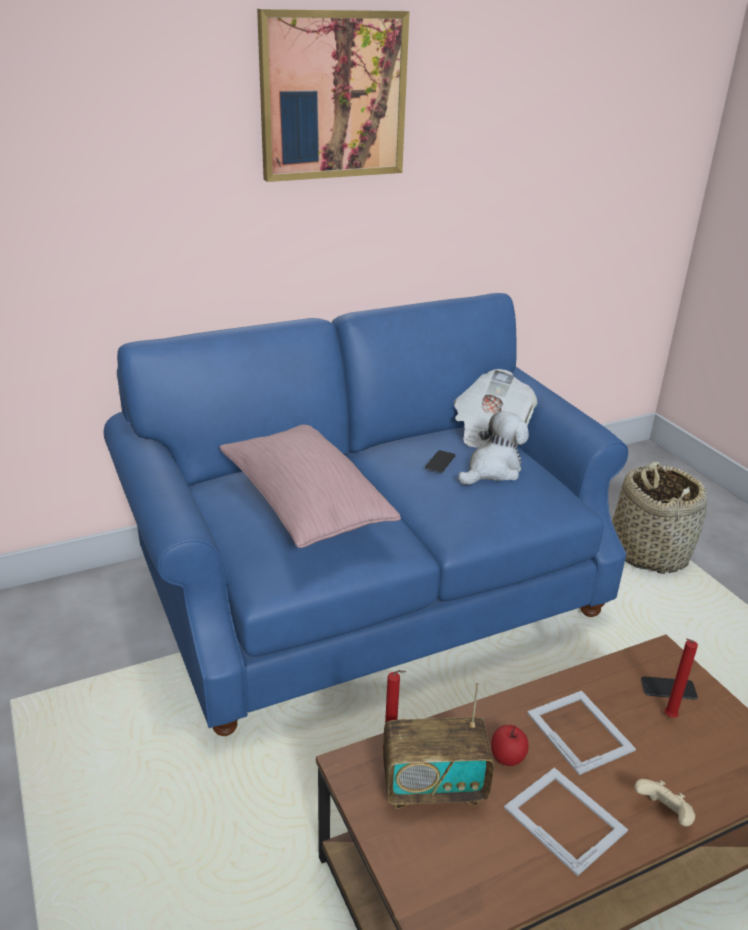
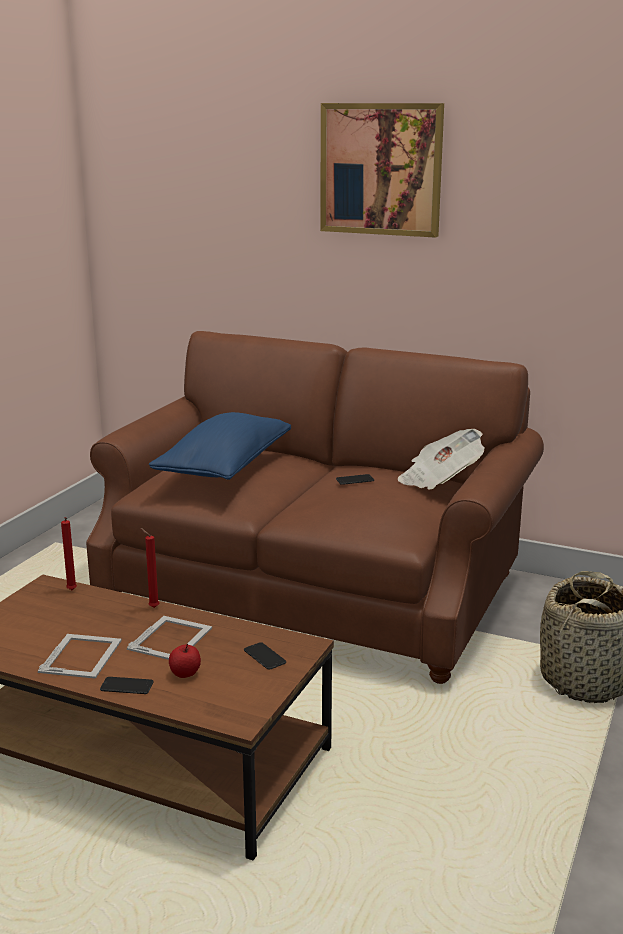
camera: 50 degrees right, 10 degrees down
(304, 505) = (224, 467): pink pillow -> blue pillow
(370, 589) = (313, 590): blue sofa -> brown sofa
(433, 787) = (58, 611): radio -> none
(492, 470) = (380, 497): plush toy -> none
(507, 757) = (113, 623): apple -> apple (185, 673)
(663, 814) = (127, 686): beige game controller -> phone
(668, 717) = (231, 664): red candle -> red candle (152, 607)

